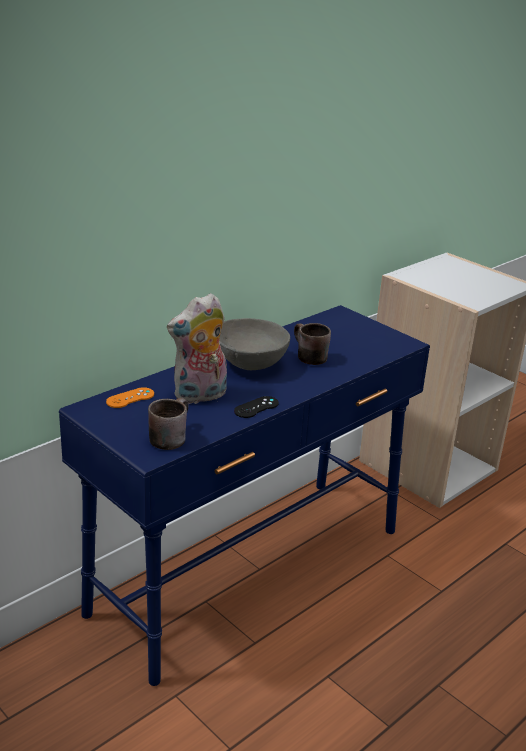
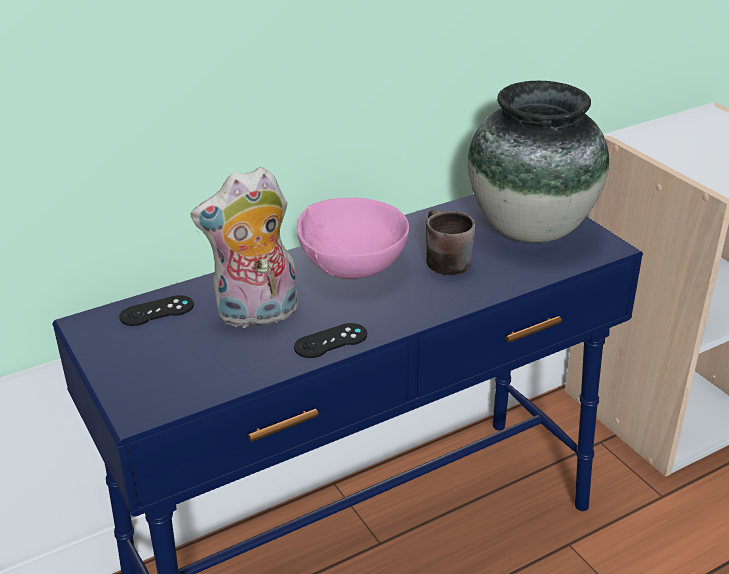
camera: 15 degrees right, 5 degrees up
(130, 398) = (157, 311): orange game controller -> black game controller
(168, 436) = (180, 380): brown mug -> none
(250, 364) = (353, 267): grey bowl -> pink bowl
(356, 335) = (531, 229): none -> vase

